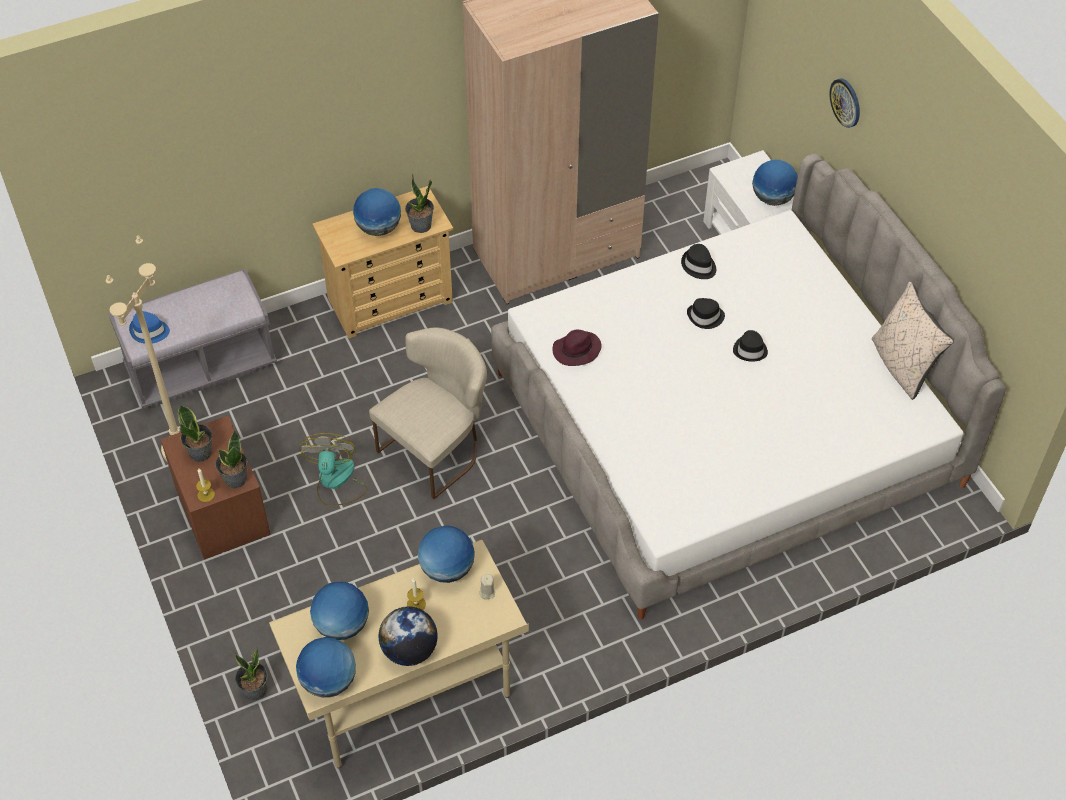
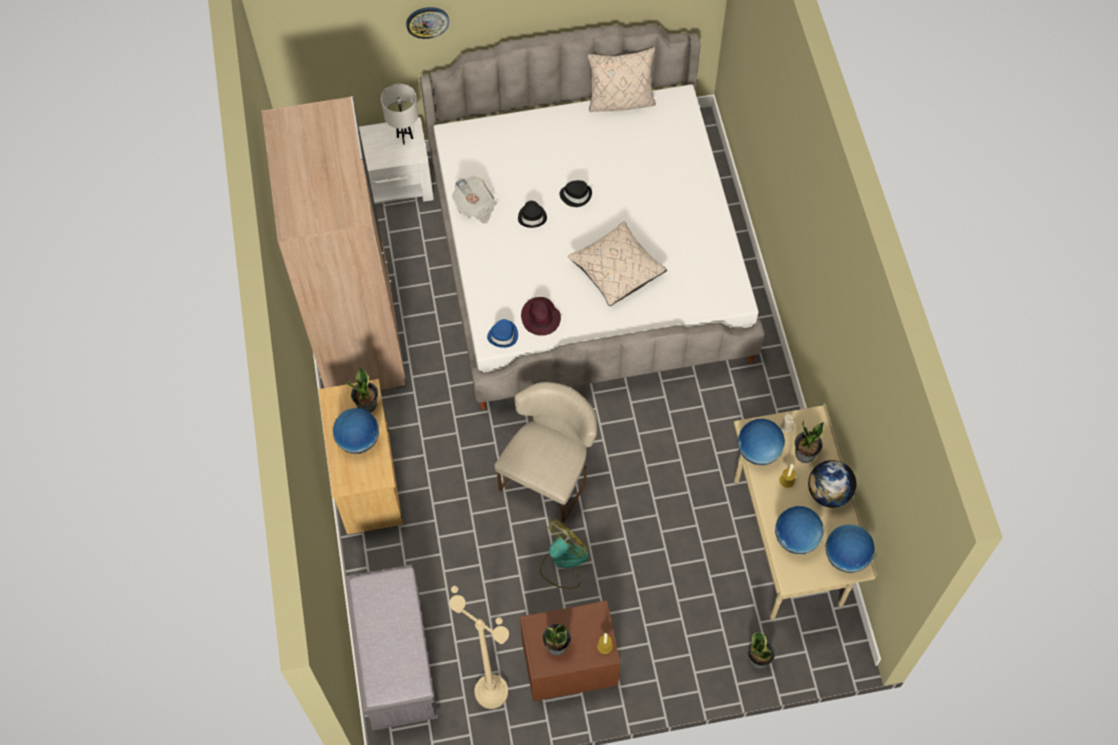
camera: 75 degrees left, 10 degrees up
(149, 331) = (404, 672): blue hat -> blue hat (503, 335)
(235, 479) = (594, 619): potted plant -> potted plant (805, 454)
(336, 482) = (563, 562): fan -> fan turned 120 degrees clockwise
(437, 449) = (550, 474): beige chair -> beige chair turned 60 degrees clockwise
(662, 407) = (616, 271): none -> beige pillow
(698, 266) = (475, 206): black hat -> newspaper
(773, 198) = (405, 137): globe -> white table lamp

